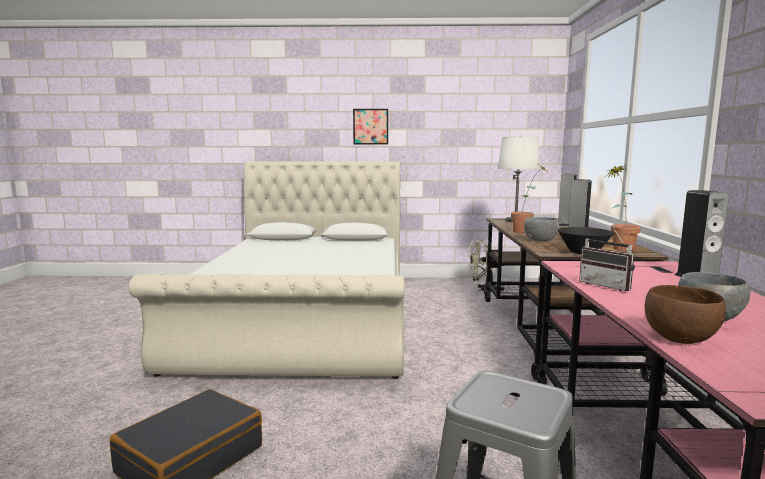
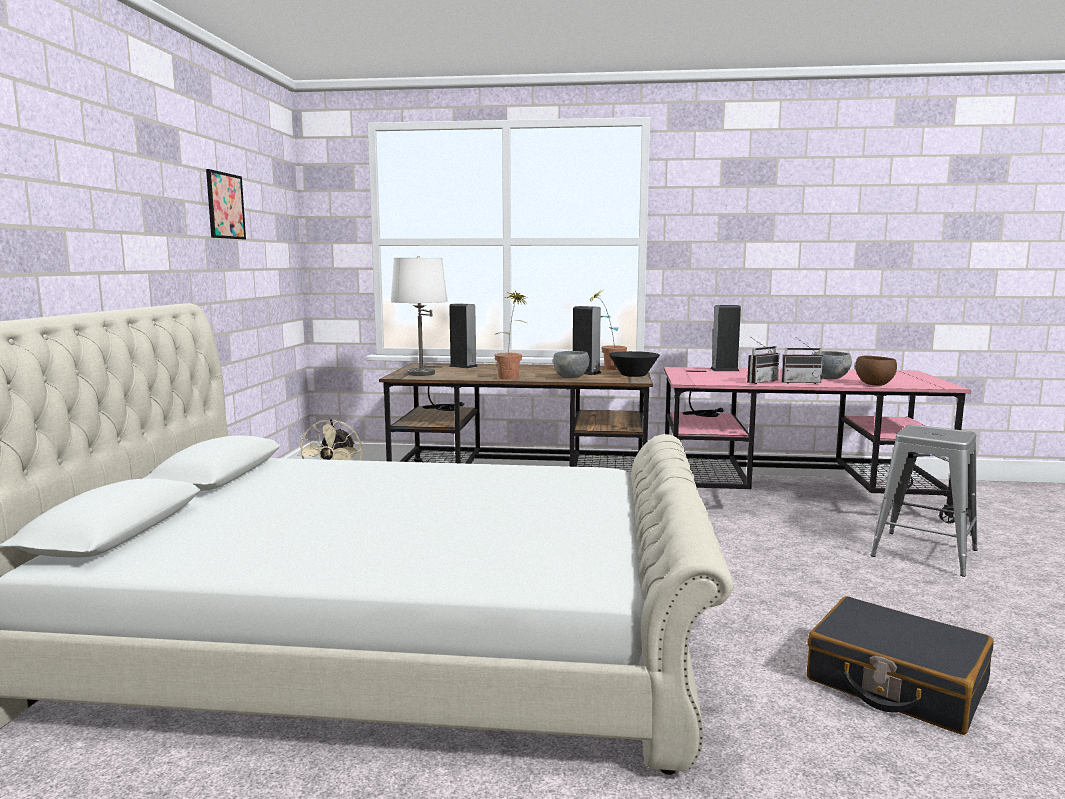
camera: 85 degrees left, 0 degrees up
(370, 126) = (121, 226): picture -> picture (225, 205)
(631, 301) = (800, 382): none -> radio

